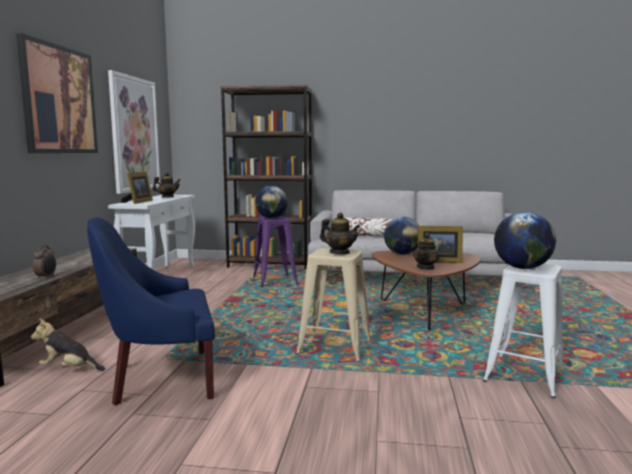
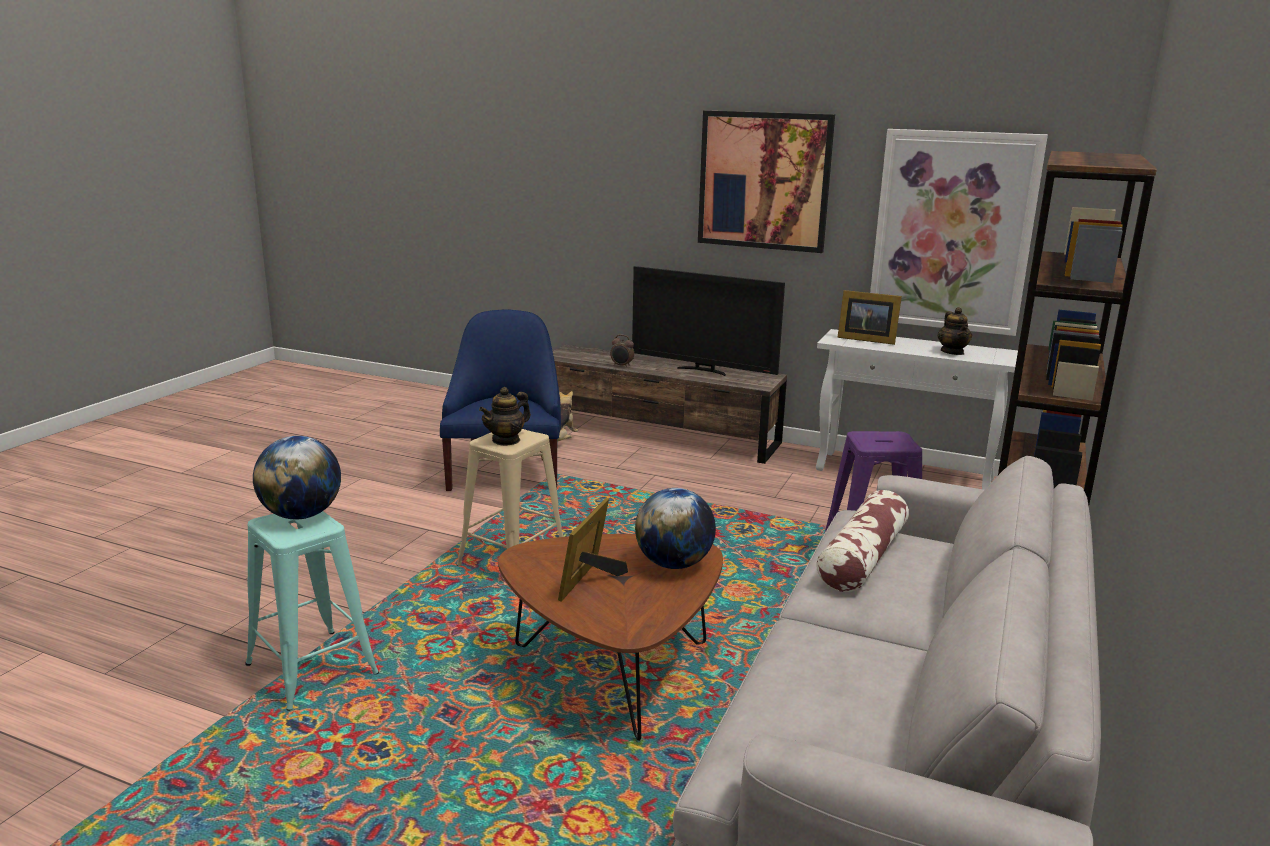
camera: 105 degrees right, 10 degrees up
(74, 260) = (703, 370): none -> television
(271, 218) = (875, 437): globe -> none
(426, 267) = (549, 557): teapot -> none
(524, 375) = (312, 669): white stool -> turquoise stool

